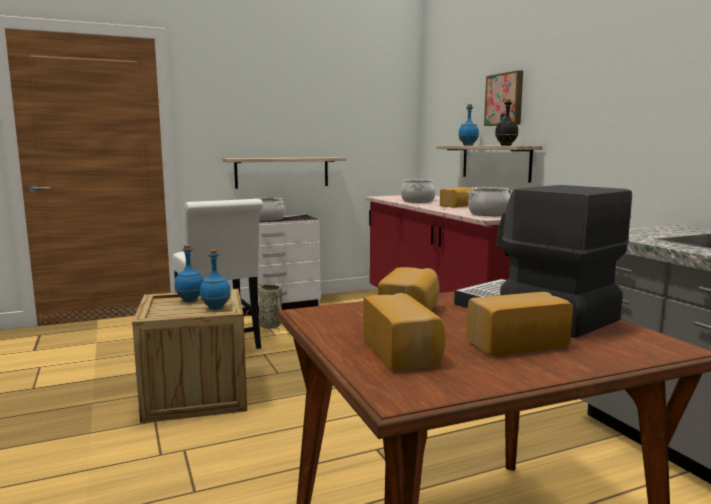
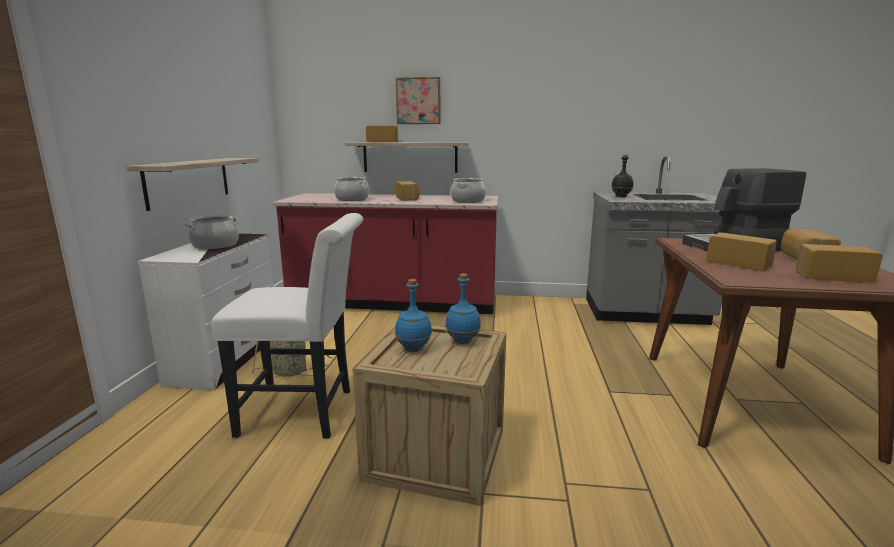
camera: 60 degrees left, 5 degrees up
(468, 145) = (382, 142): blue bottle -> bread
(505, 145) = (440, 142): black bottle -> black bottle (620, 196)

